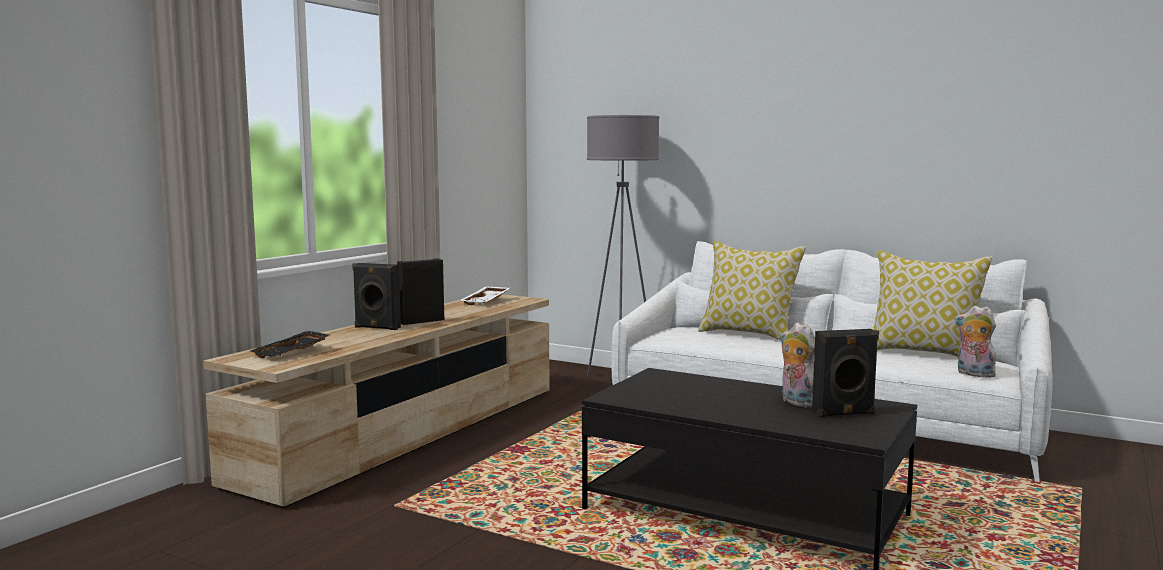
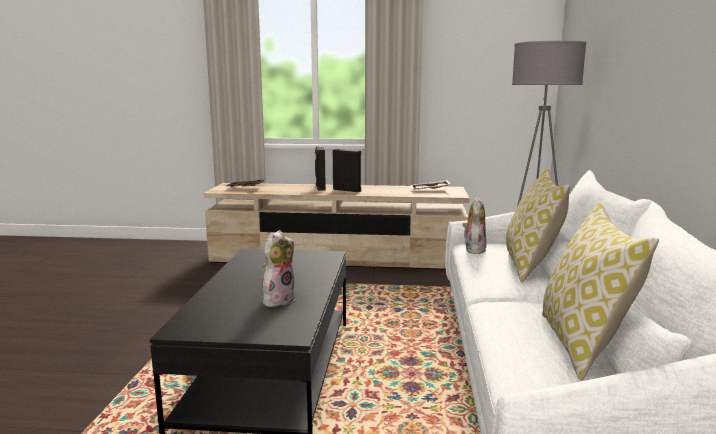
camera: 65 degrees right, 5 degrees up
(844, 414) = (251, 318): black speaker -> none
(973, 374) = (522, 381): plush toy -> plush toy (473, 249)

